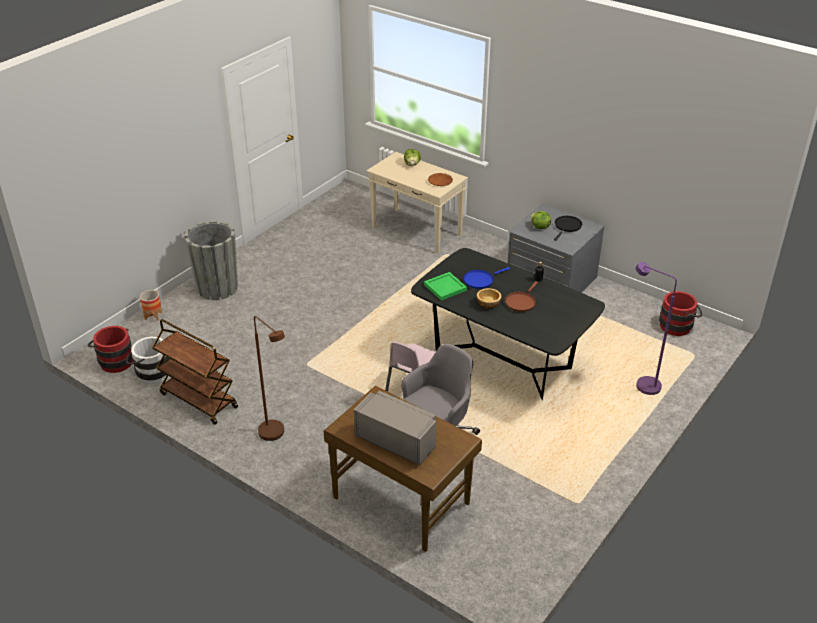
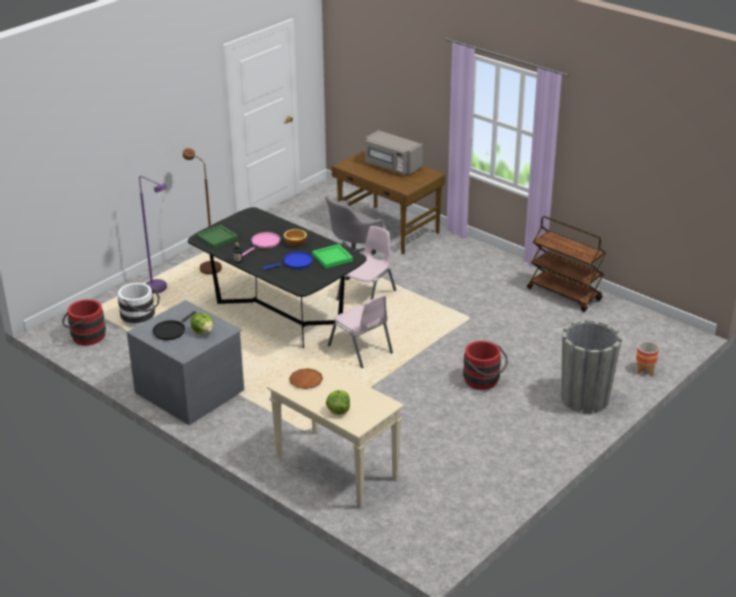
camera: 175 degrees left, 5 degrees down
(114, 360) = (661, 329): red bucket -> red bucket (484, 381)
(151, 373) = (619, 317): white bucket -> white bucket (141, 319)
(275, 435) = (489, 268): brown floor lamp -> brown floor lamp (207, 266)
(413, 324) = (360, 349): none -> pink chair
(521, 302) = (264, 243): brown frying pan -> pink frying pan
(573, 307) = (217, 238): none -> green tray

